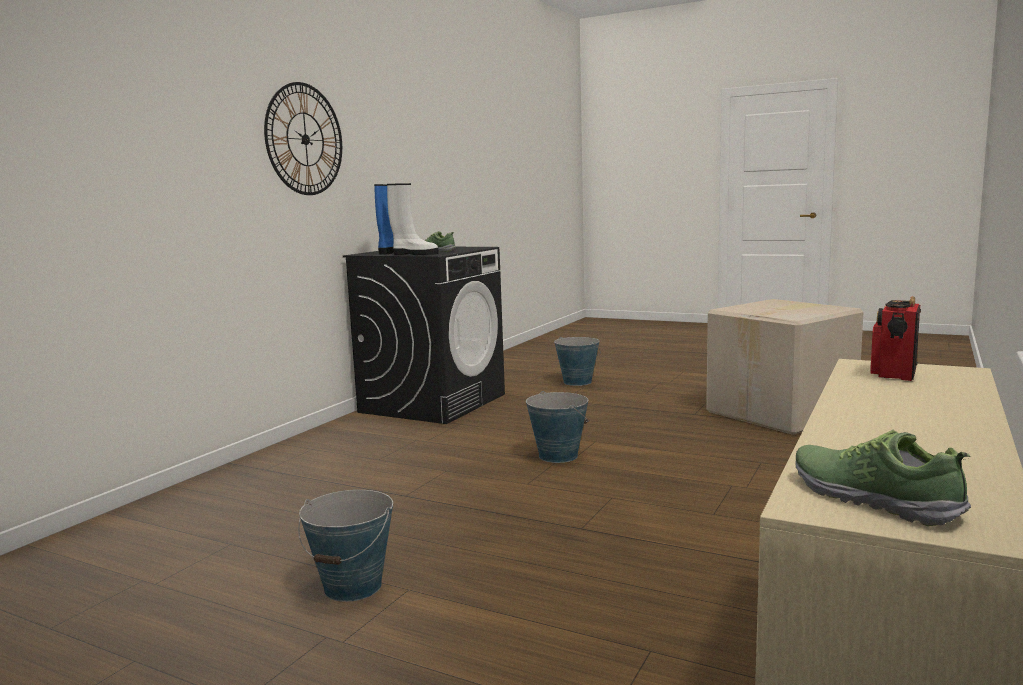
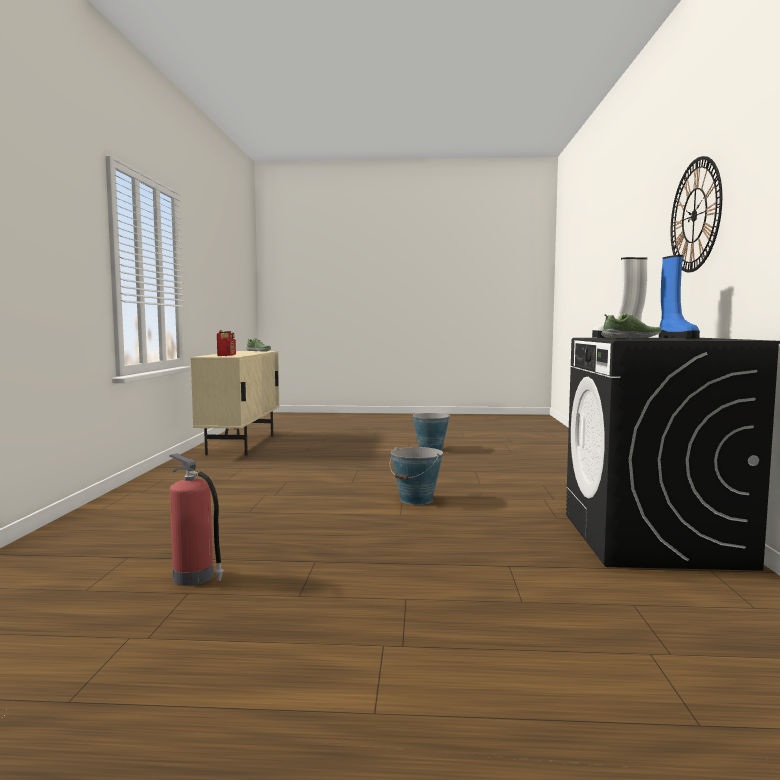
camera: 155 degrees right, 5 degrees down
(577, 382) = (554, 619): bucket -> none
(783, 413) = (195, 577): cardboard box -> fire extinguisher

